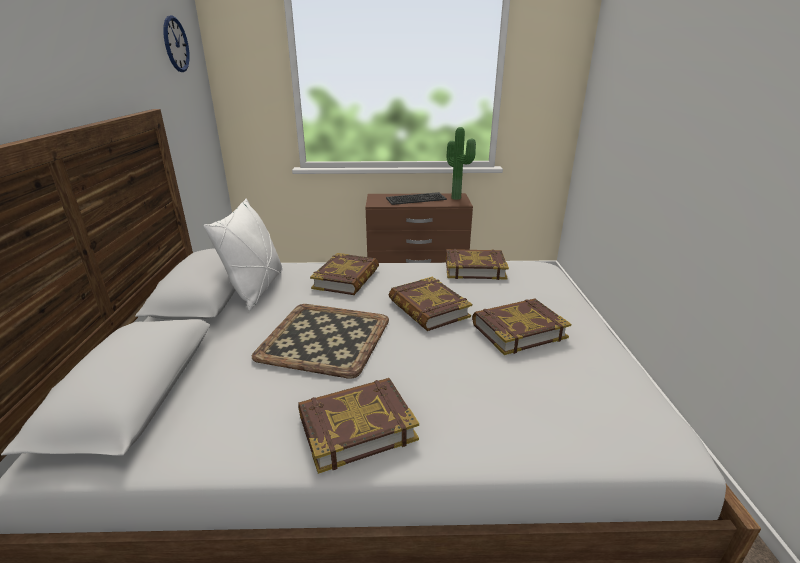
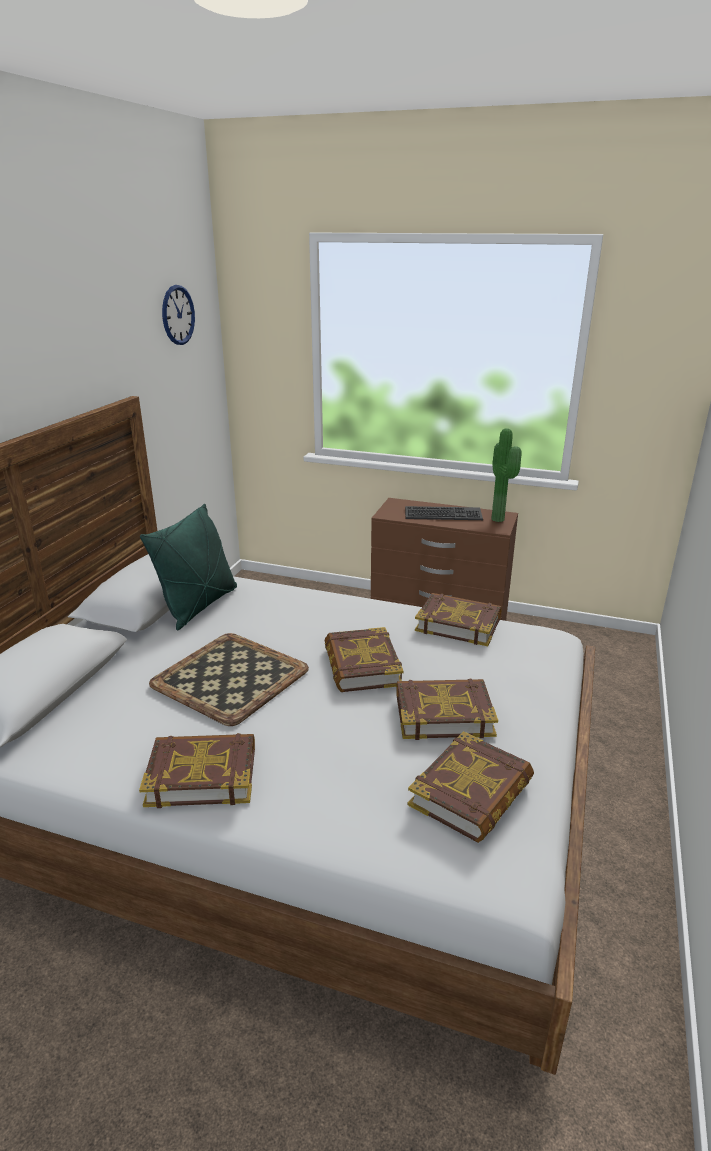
camera: 20 degrees right, 0 degrees up
(256, 289) = (199, 606): white pillow -> green pillow
(346, 279) = (299, 610): book -> book (471, 793)

